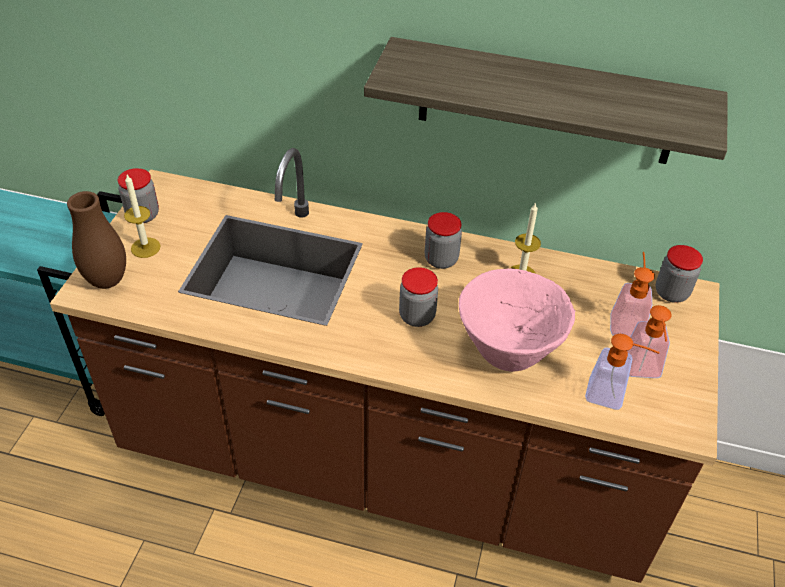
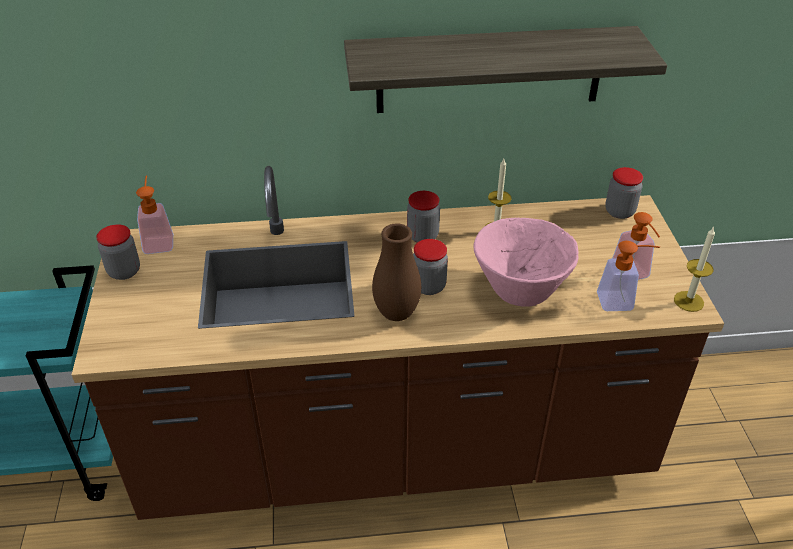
camera: 20 degrees left, 5 degrees down
(107, 280) = (121, 338): brown vase -> brown vase (396, 313)
(145, 247) = (143, 299): candle -> candle (688, 301)
(626, 321) = (598, 242): soap dispenser -> soap dispenser (158, 240)

